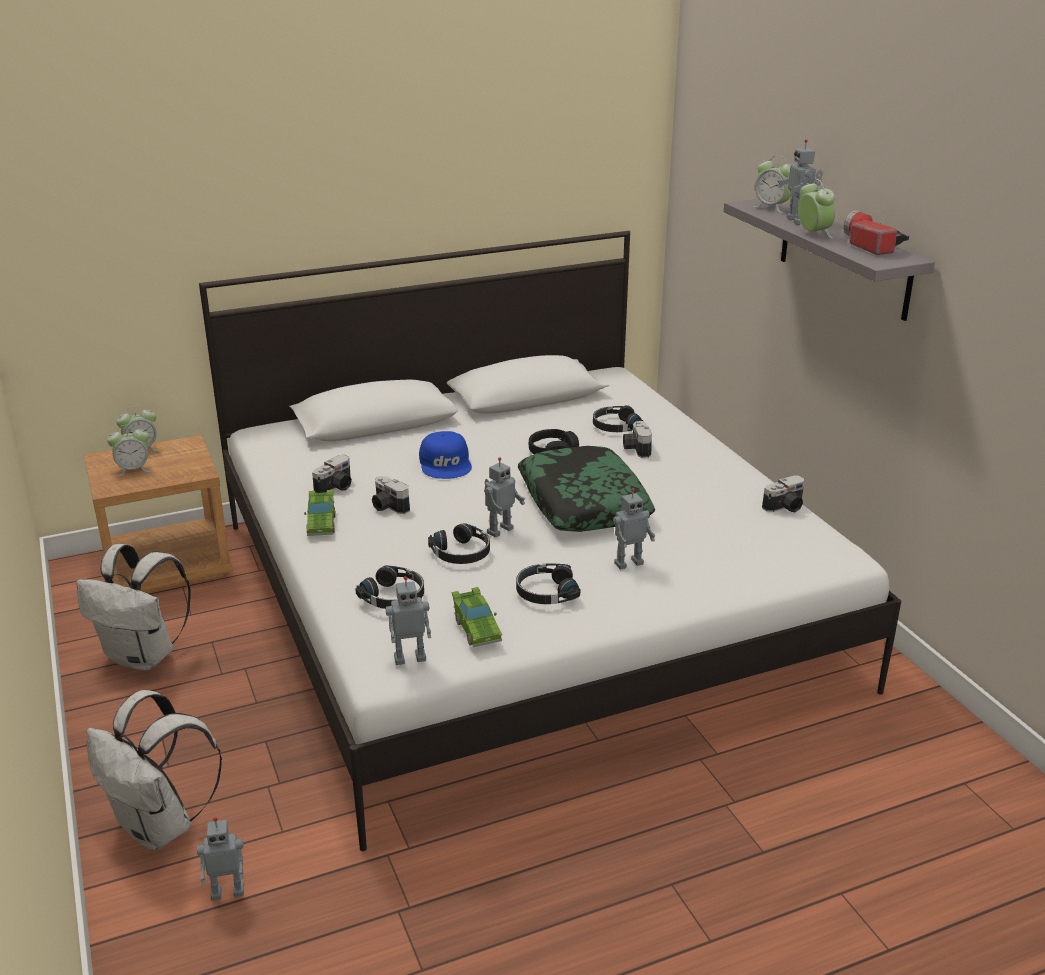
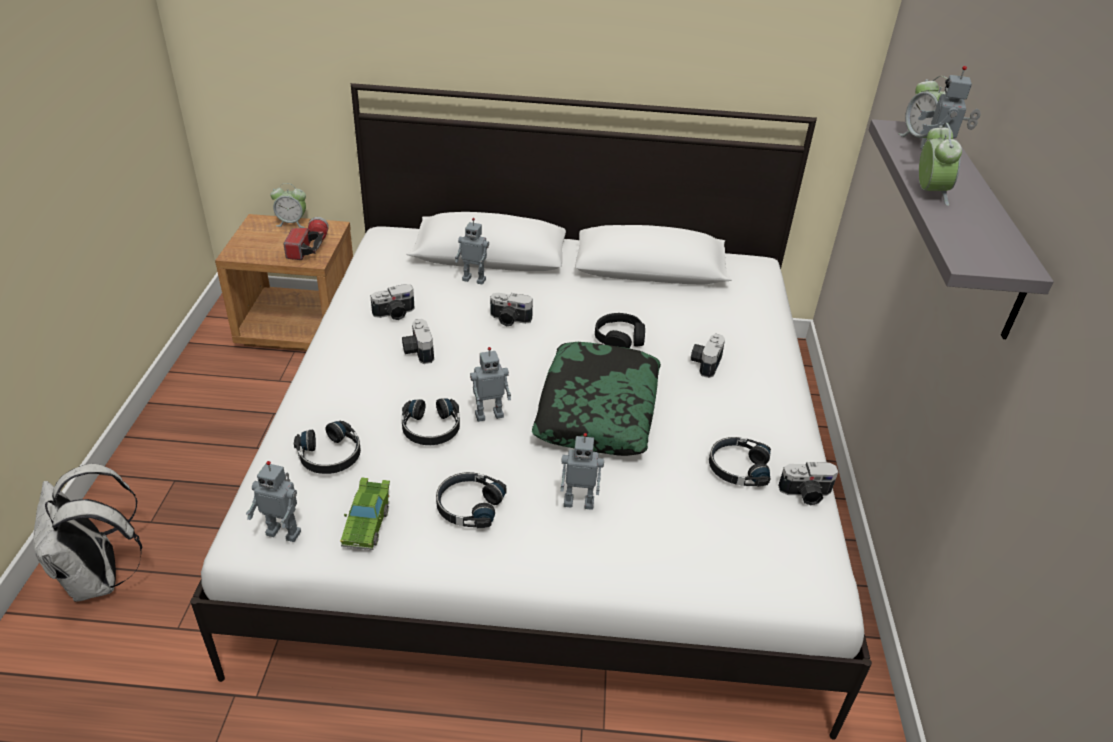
camera: 25 degrees right, 10 degrees up
(133, 470) = (268, 241): alarm clock -> none
(144, 656) = (216, 408): white backpack -> none
(228, 891) = (94, 668): toy robot -> toy robot (474, 279)
(321, 523) = (348, 349): green toy car -> none
(446, 463) = (509, 320): blue cap -> camera
(615, 426) = (706, 329): black headphones -> black headphones (737, 468)
(868, 244) = (987, 228): flashlight -> flashlight (308, 247)

